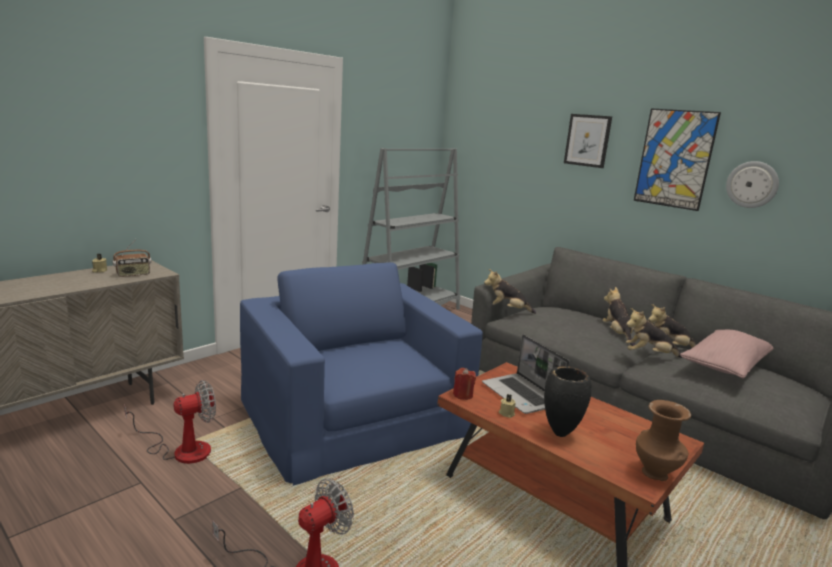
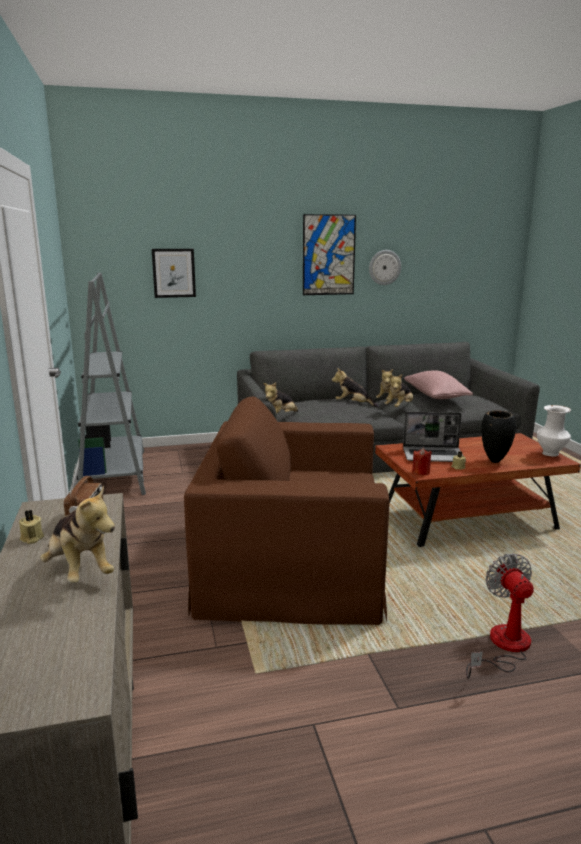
camera: 55 degrees left, 0 degrees up
(59, 286) = (79, 571): none -> plush toy
(181, 449) = (267, 682): fan -> none
(353, 415) = (292, 561): blue armchair -> brown armchair
(587, 140) = (250, 247): picture -> picture (174, 273)
(656, 474) = (551, 454): brown vase -> white vase

